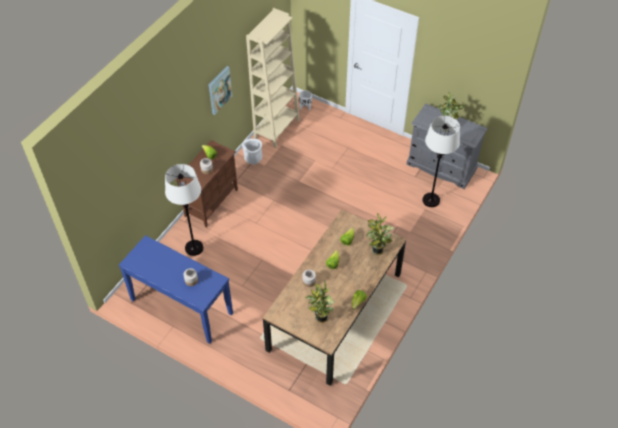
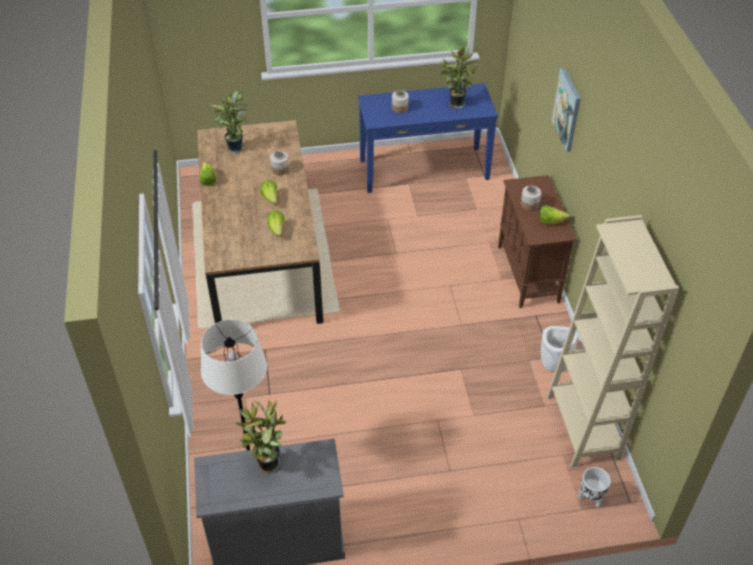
camera: 140 degrees right, 5 degrees down
(194, 248) = (481, 220): white floor lamp -> none
(219, 90) = (605, 206): picture -> picture (567, 109)
(377, 252) = (229, 237): potted plant -> potted plant (455, 103)

